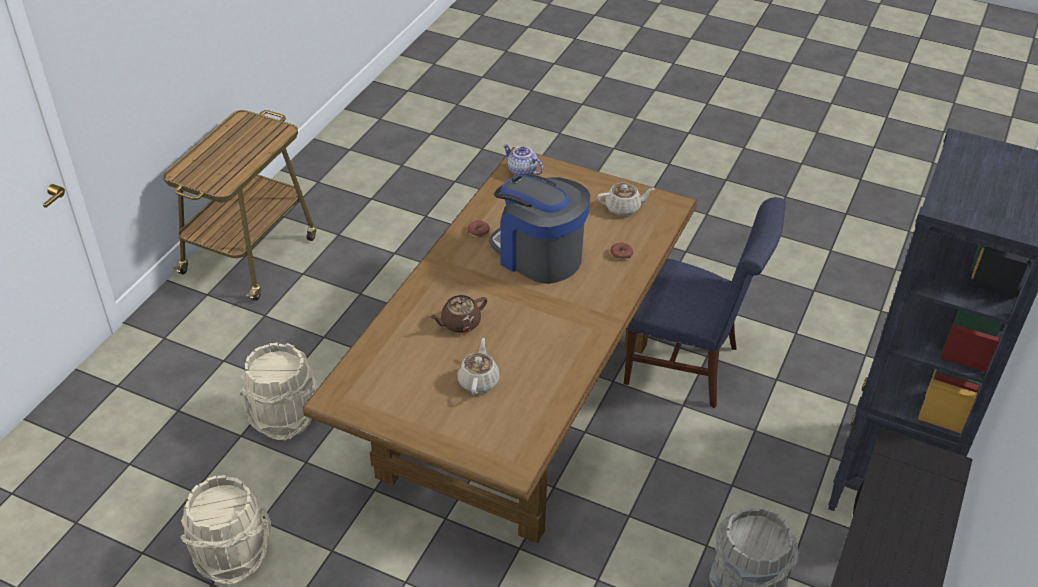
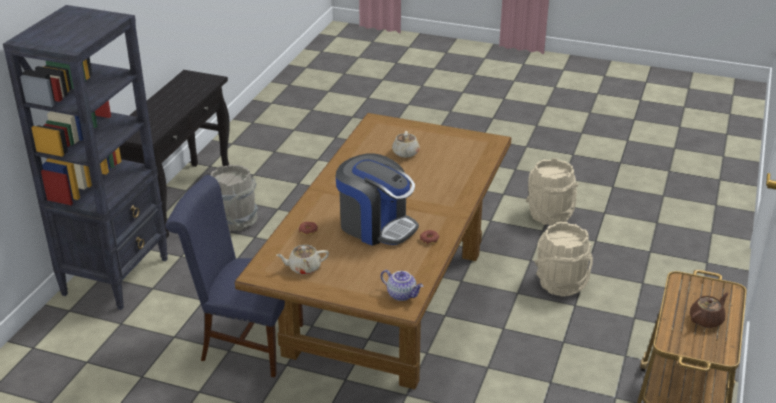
camera: 175 degrees right, 10 degrees down
(460, 323) = (426, 180): brown teapot -> brown teapot (706, 320)

